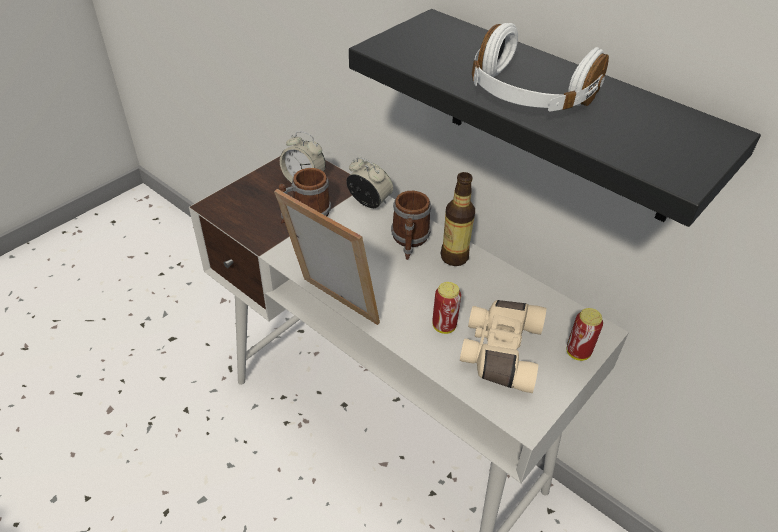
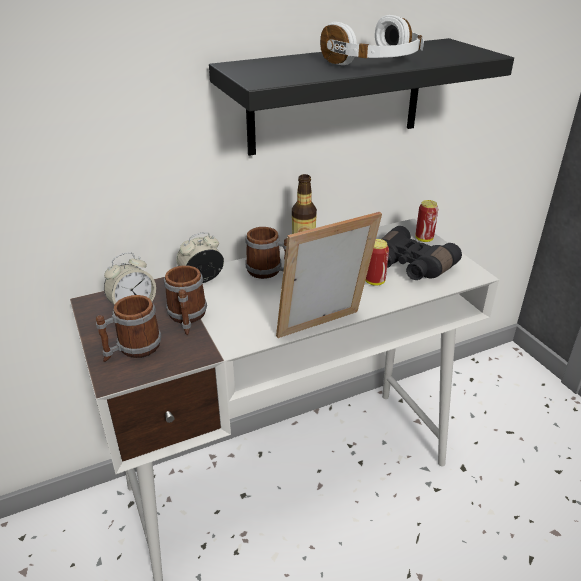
camera: 65 degrees left, 10 degrees down
(250, 201) = (132, 349): none -> mug
(499, 351) = (410, 266): beige binoculars -> black binoculars

